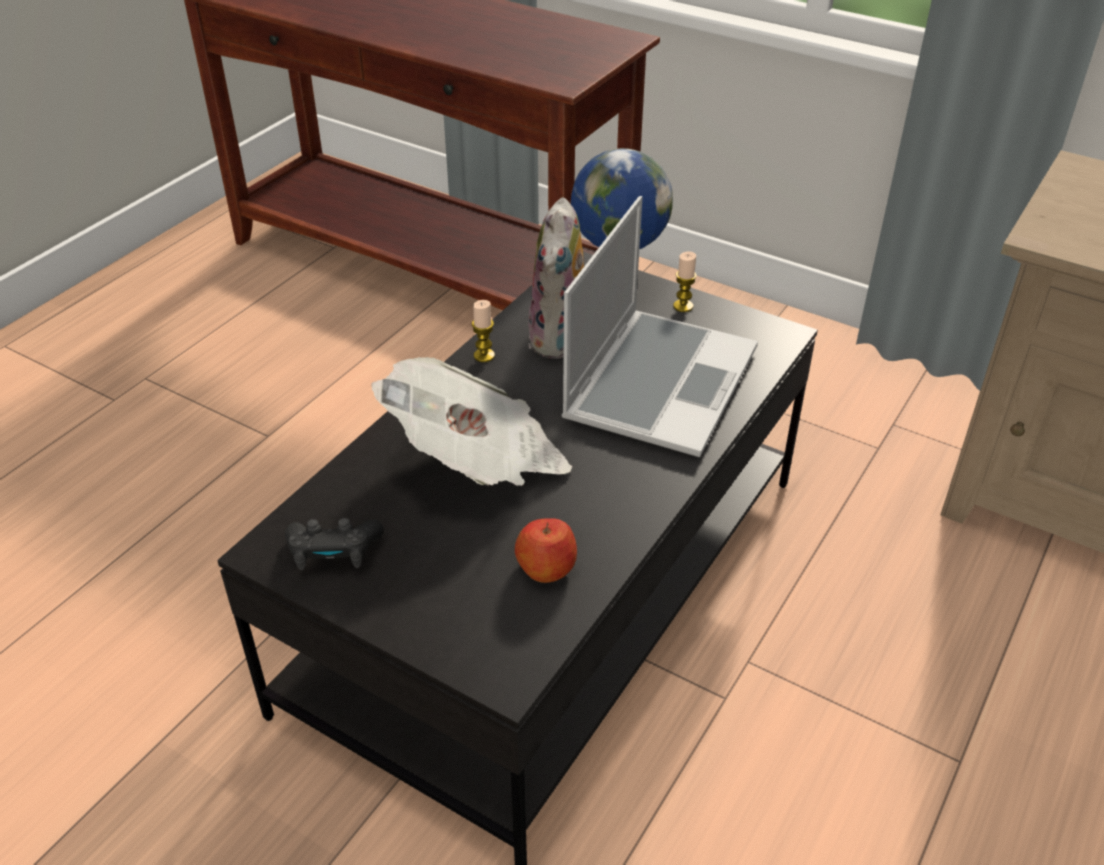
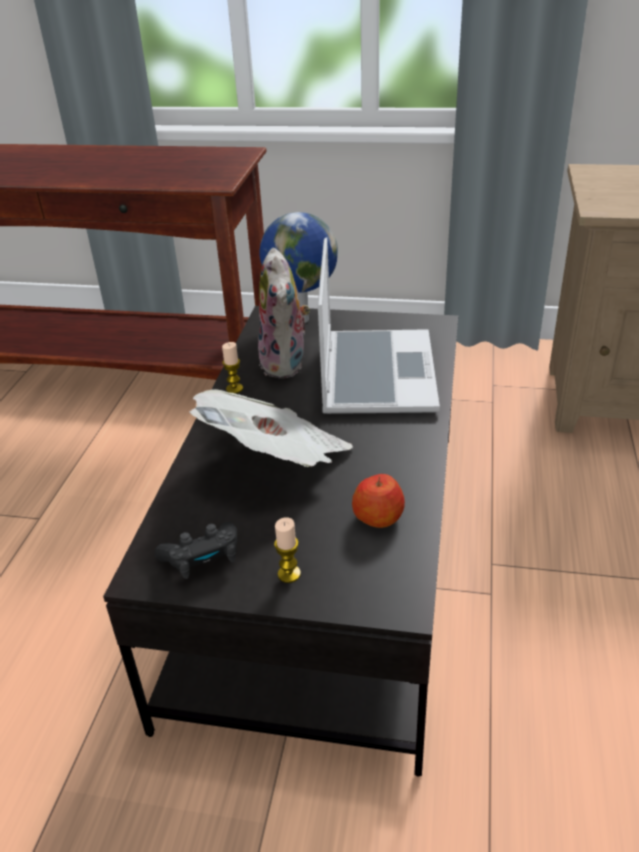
camera: 20 degrees left, 5 degrees down
(683, 306) = (358, 323): candle -> candle (289, 574)

